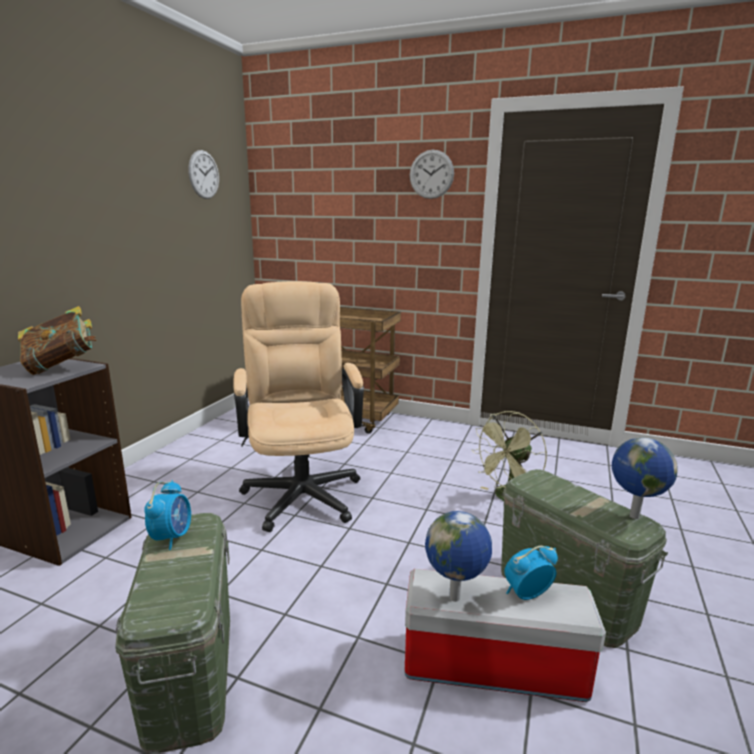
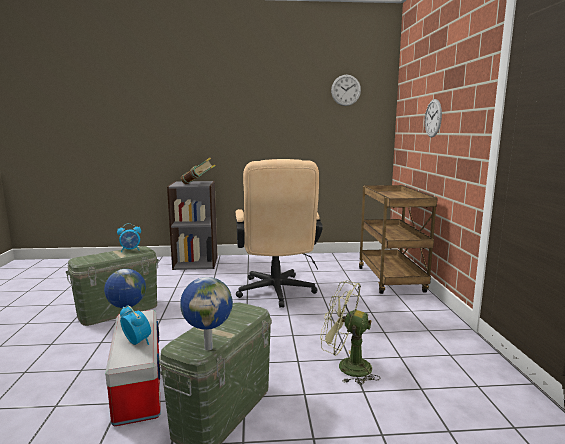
camera: 65 degrees right, 5 degrees down
(302, 489) = (276, 293): beige office chair -> beige office chair turned 120 degrees clockwise
(431, 174) = (469, 67): wall clock -> wall clock (433, 118)

